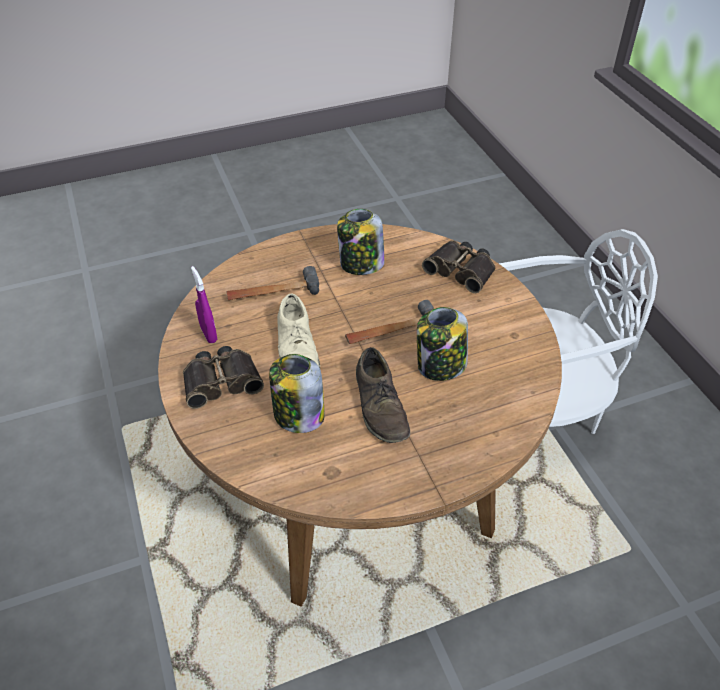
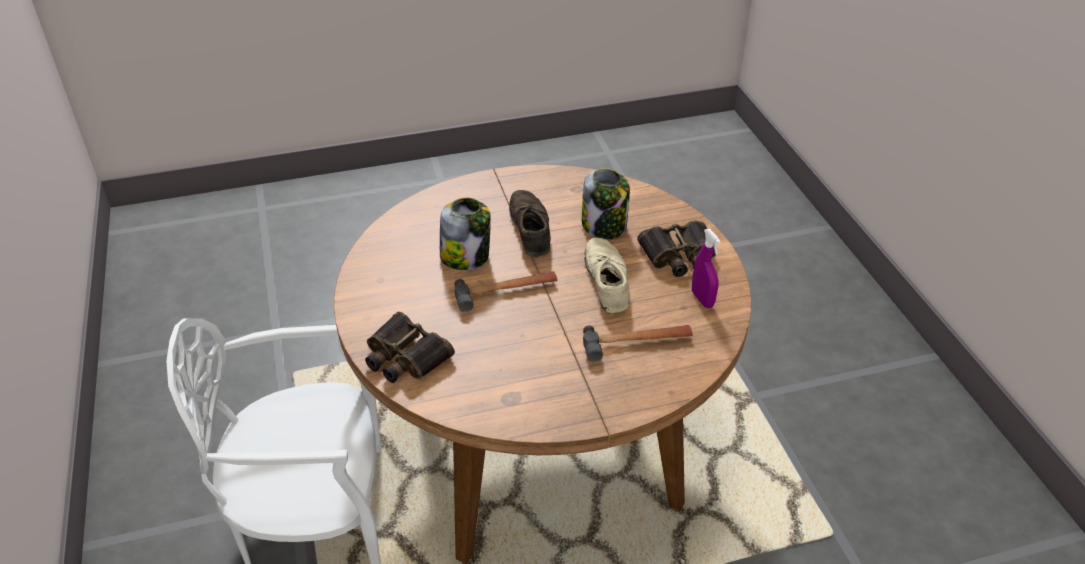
camera: 175 degrees left, 5 degrees down
(361, 264) = (528, 373): jar -> none

